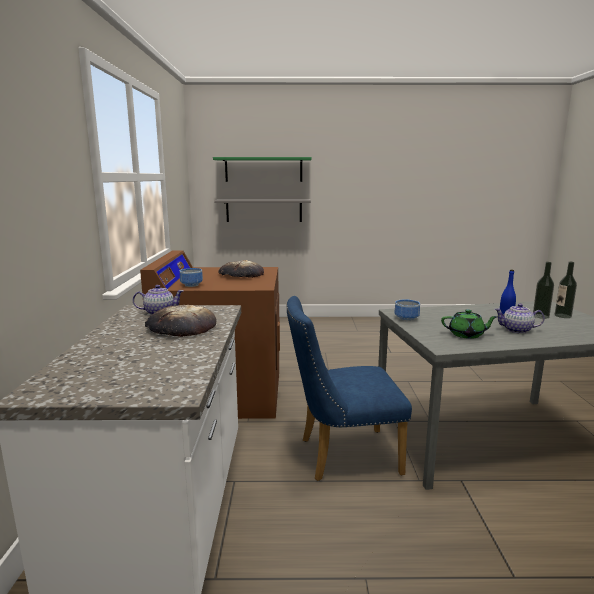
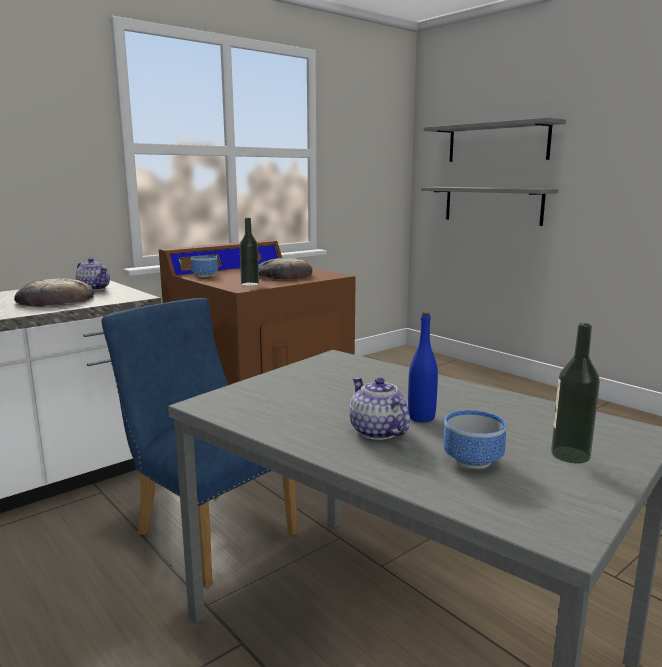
camera: 50 degrees right, 0 degrees up
(263, 169) = (497, 142): green shelf -> grey shelf
(407, 319) = (310, 367): bowl -> bowl (473, 461)
(467, 335) = (289, 406): green teapot -> none
(540, 316) = (519, 437): bottle -> bottle (250, 284)

